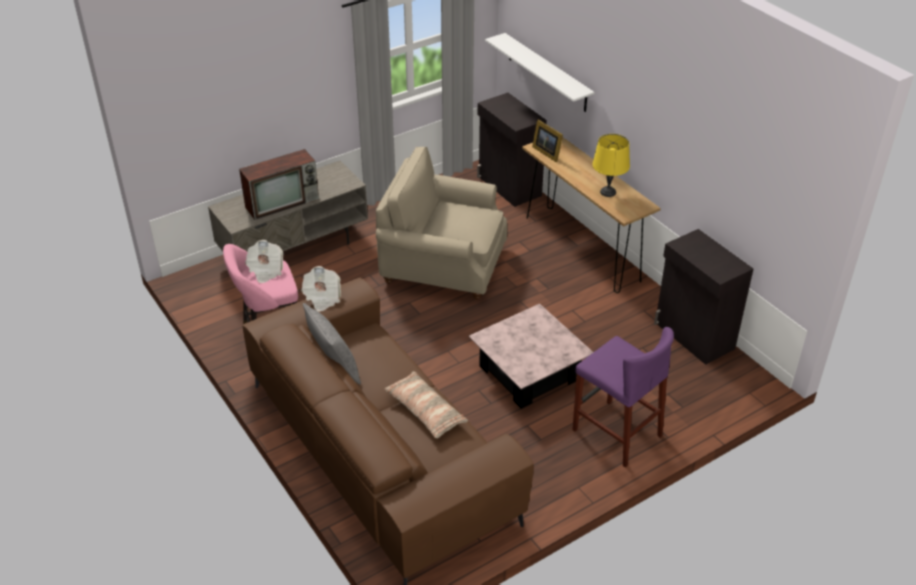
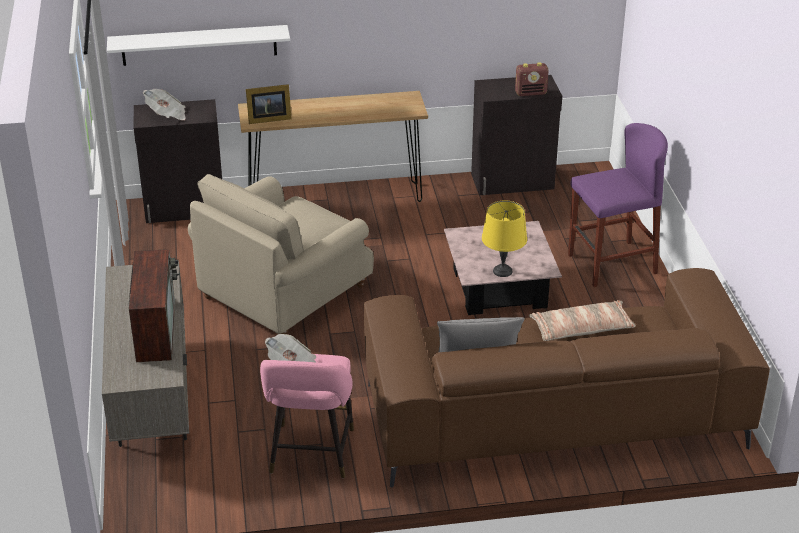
camera: 65 degrees left, 5 degrees down
(322, 297) = (389, 332): newspaper -> newspaper (167, 115)
(607, 192) = (370, 108): yellow table lamp -> yellow table lamp (502, 271)
(706, 265) = (531, 93): none -> radio

